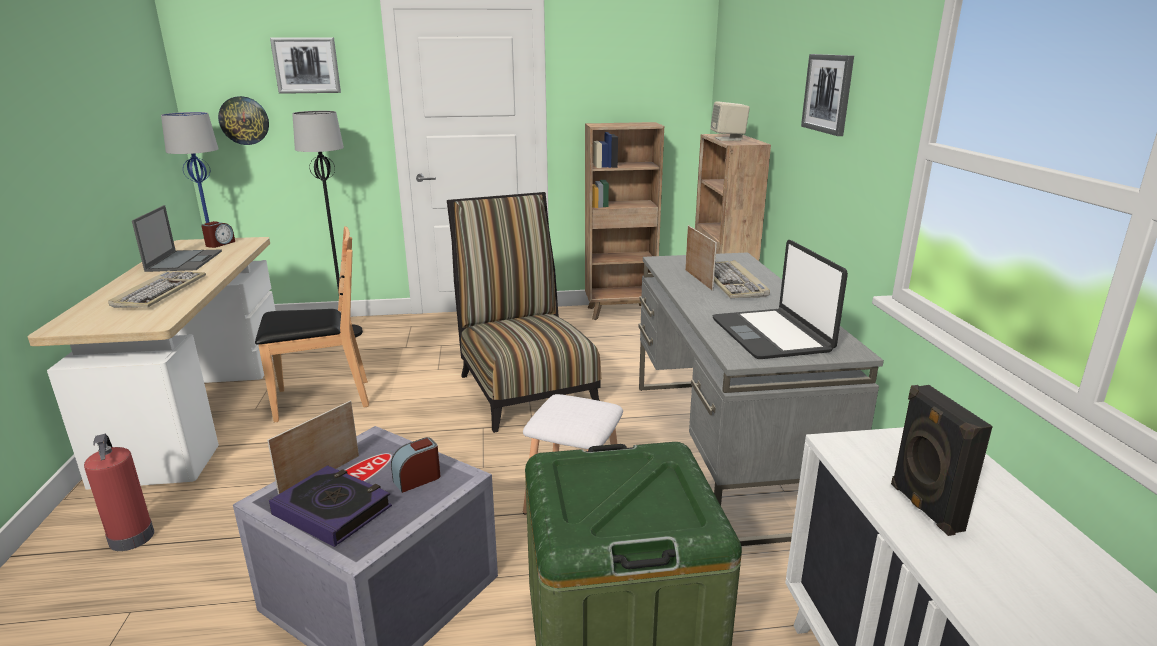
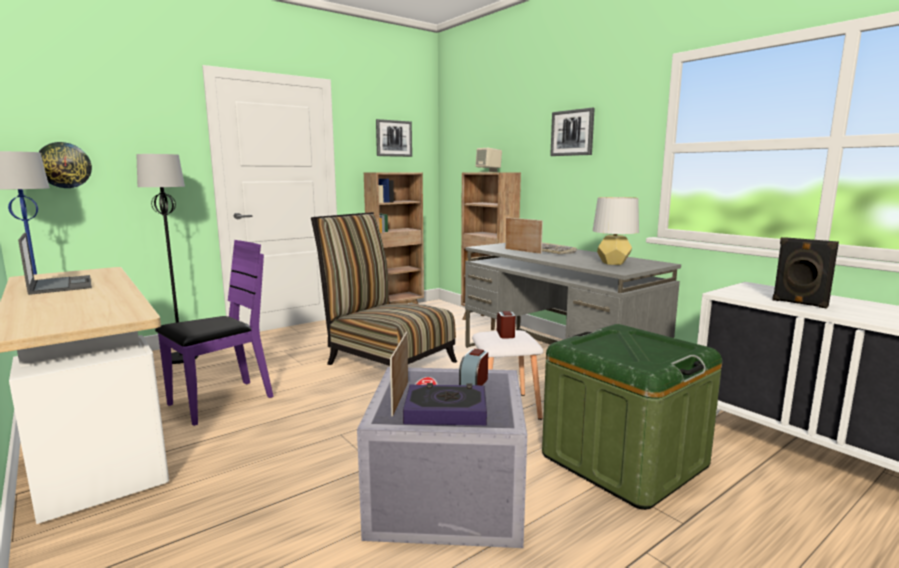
camera: 30 degrees left, 10 degrees down
(131, 536) = (150, 540): fire extinguisher -> none
(160, 292) = (86, 302): keyboard -> none
(220, 244) = (75, 274): alarm clock -> alarm clock (506, 334)
(306, 65) = (133, 117): picture -> picture (393, 138)
(321, 399) = (220, 402): brown chair -> purple chair
(772, 335) = (613, 263): laptop -> grey table lamp

